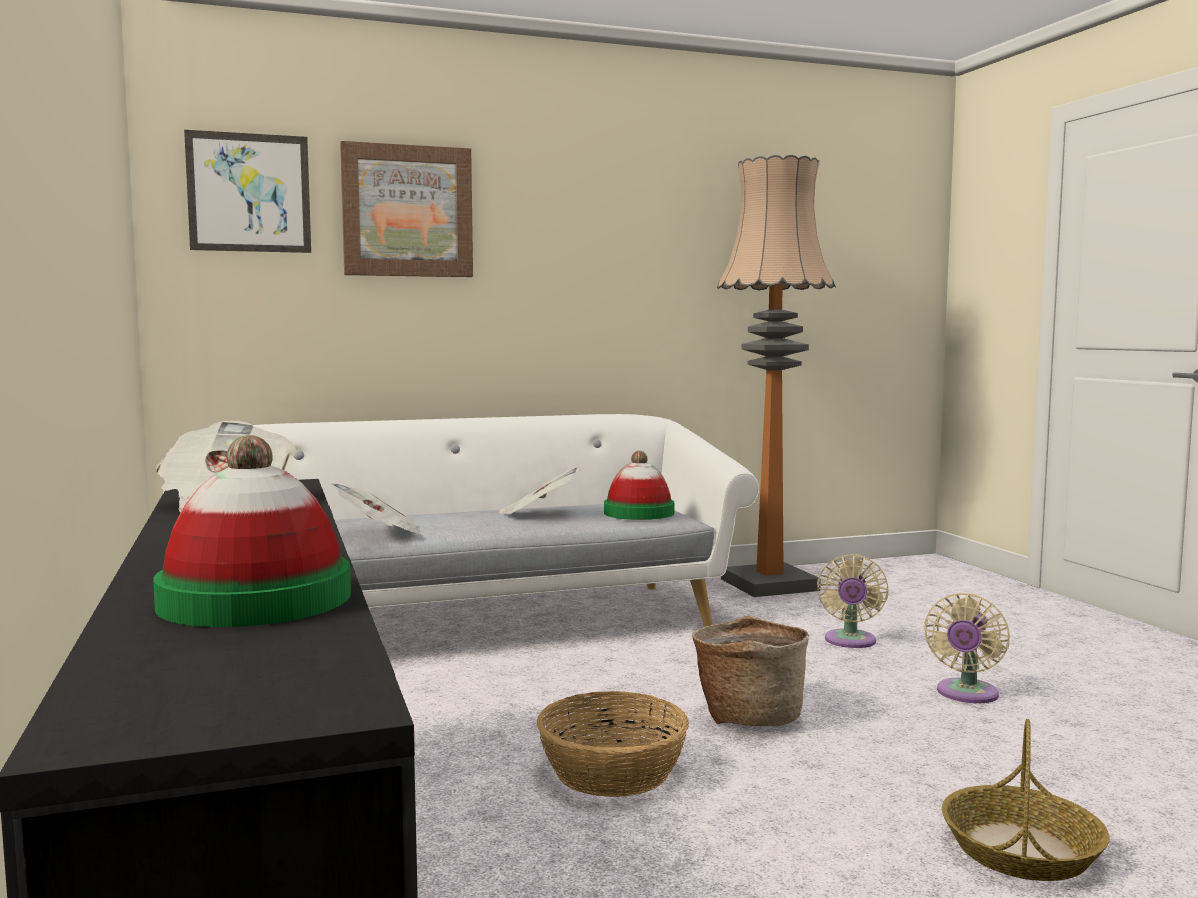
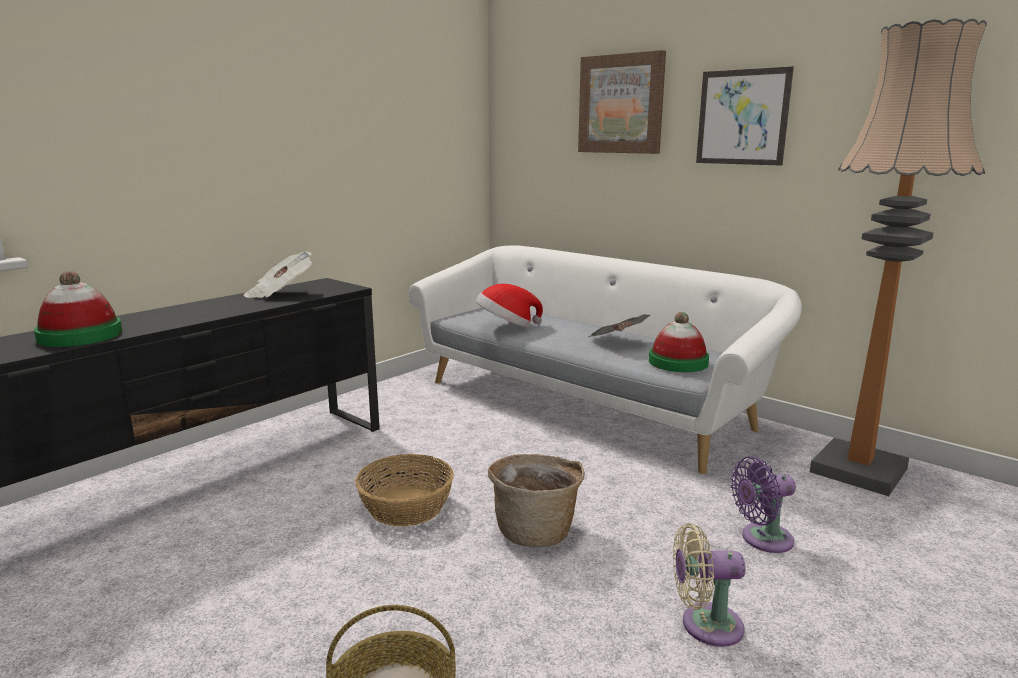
camera: 60 degrees right, 10 degrees up
(249, 193) = (536, 98): picture -> picture (742, 117)
(379, 532) = (507, 326): newspaper -> hat
(850, 642) = (762, 539): beige fan -> purple fan

